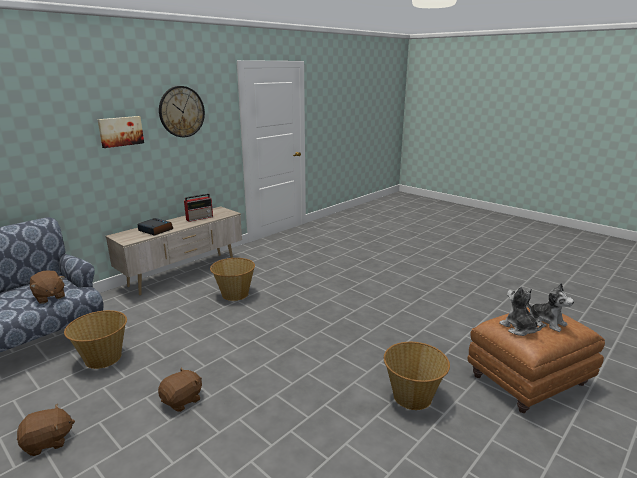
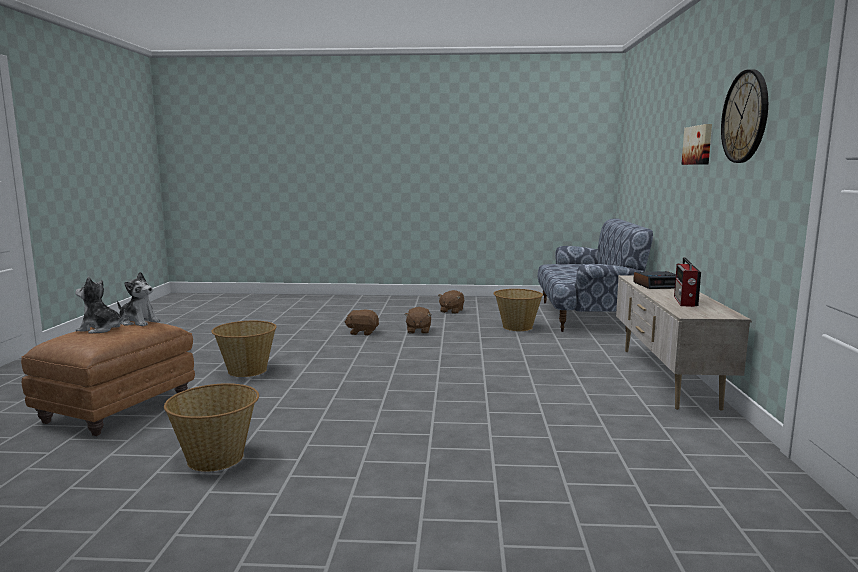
camera: 140 degrees right, 10 degrees down
(49, 297) = (569, 277): brown plush toy -> brown plush toy (362, 332)
(234, 294) = (550, 379): basket -> basket (217, 458)

